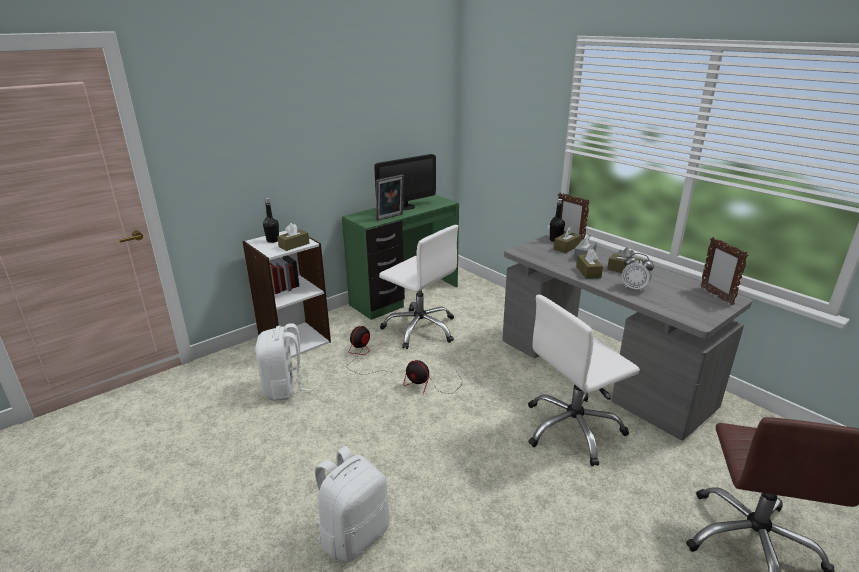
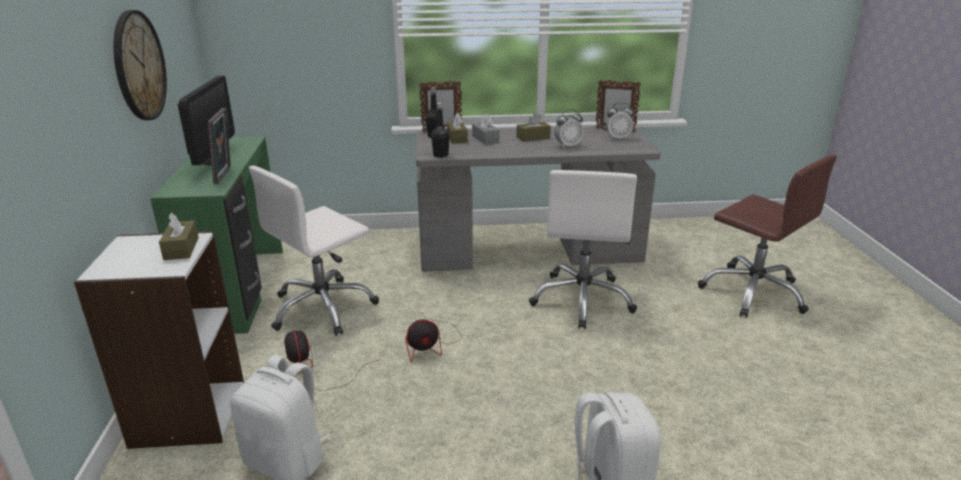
camera: 55 degrees left, 0 degrees up
(273, 240) = (129, 259): black bottle -> black bottle (440, 155)
(364, 138) = (139, 66): none -> wall clock
(420, 329) = (323, 308): white office chair -> white office chair turned 150 degrees clockwise
(588, 272) = (516, 148): brown tissue box -> none
(700, 302) = (618, 138): none -> alarm clock

